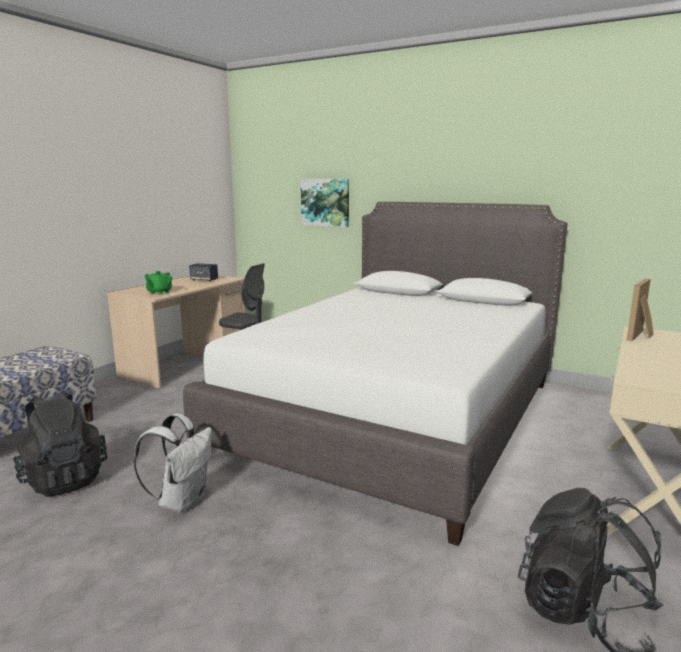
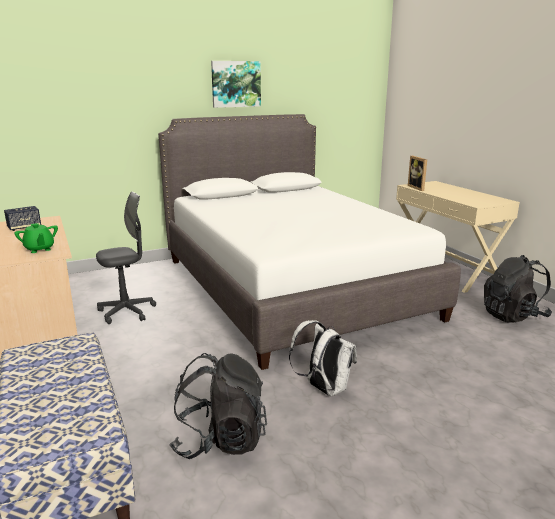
camera: 55 degrees left, 5 degrees up
(325, 202) = (105, 122): picture -> picture (236, 84)

